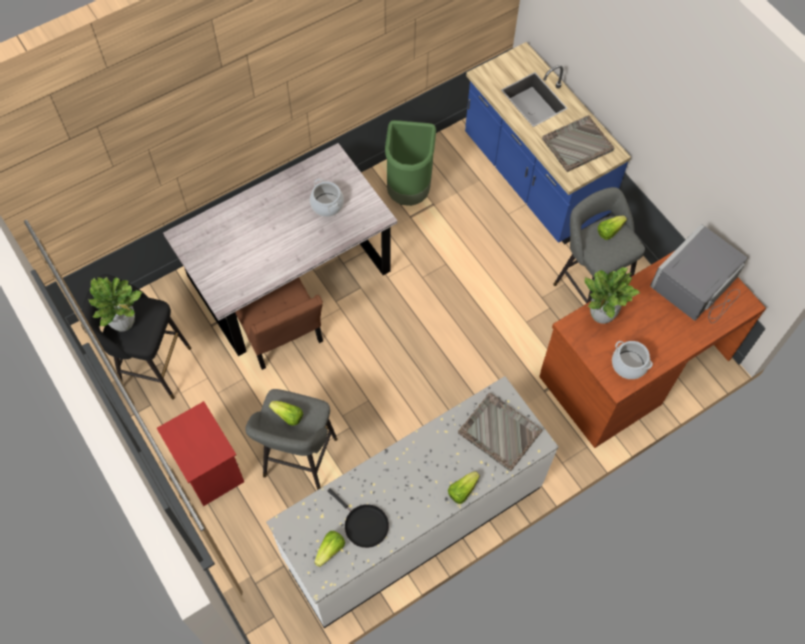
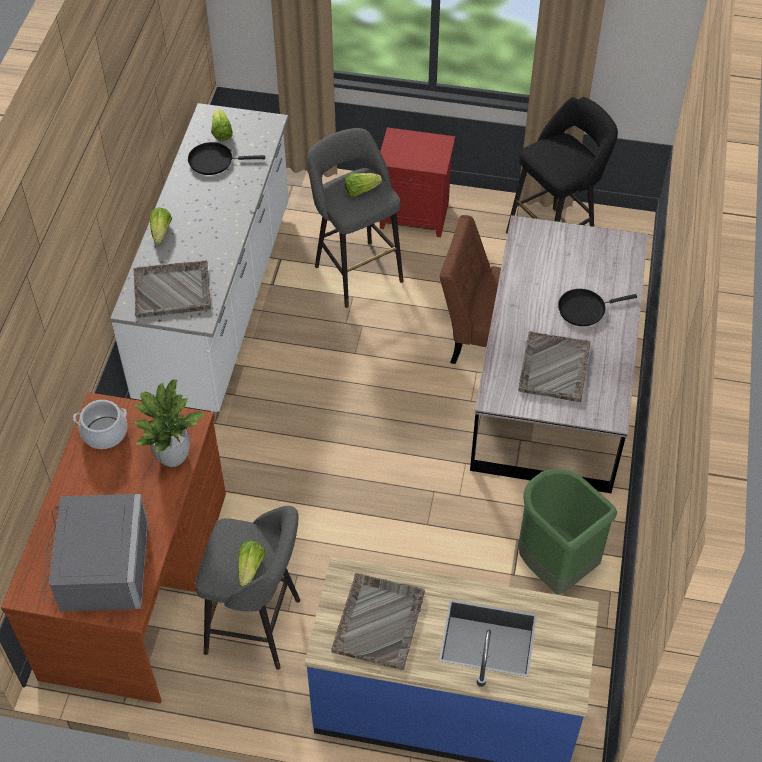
camera: 135 degrees right, 10 degrees down
(124, 323) = (567, 149): potted plant -> none
(264, 221) = (584, 309): none -> black frying pan
(327, 204) = (554, 368): cooking pot -> grey tray

